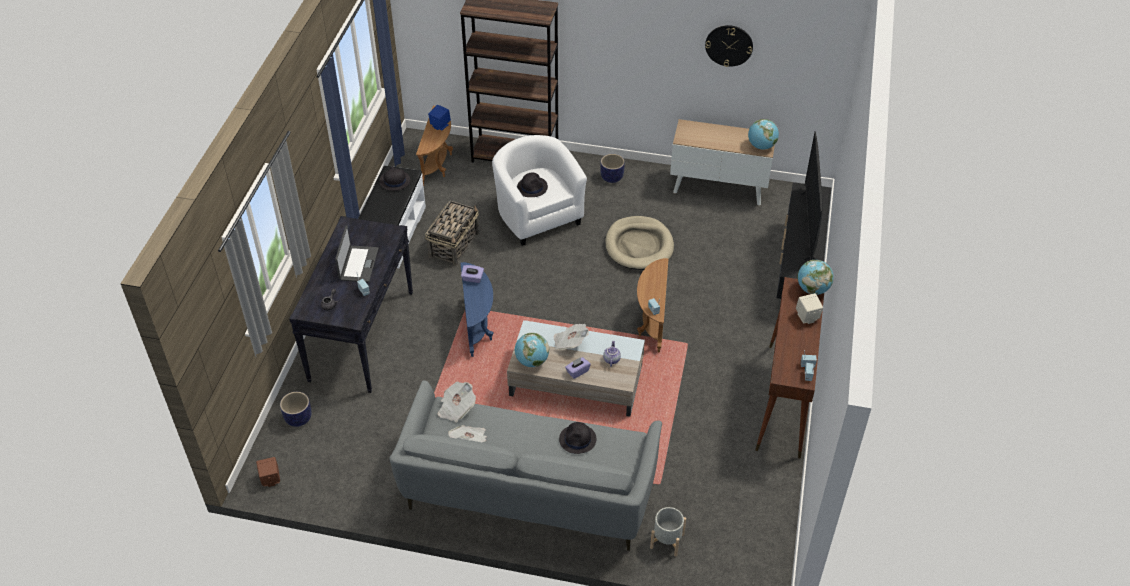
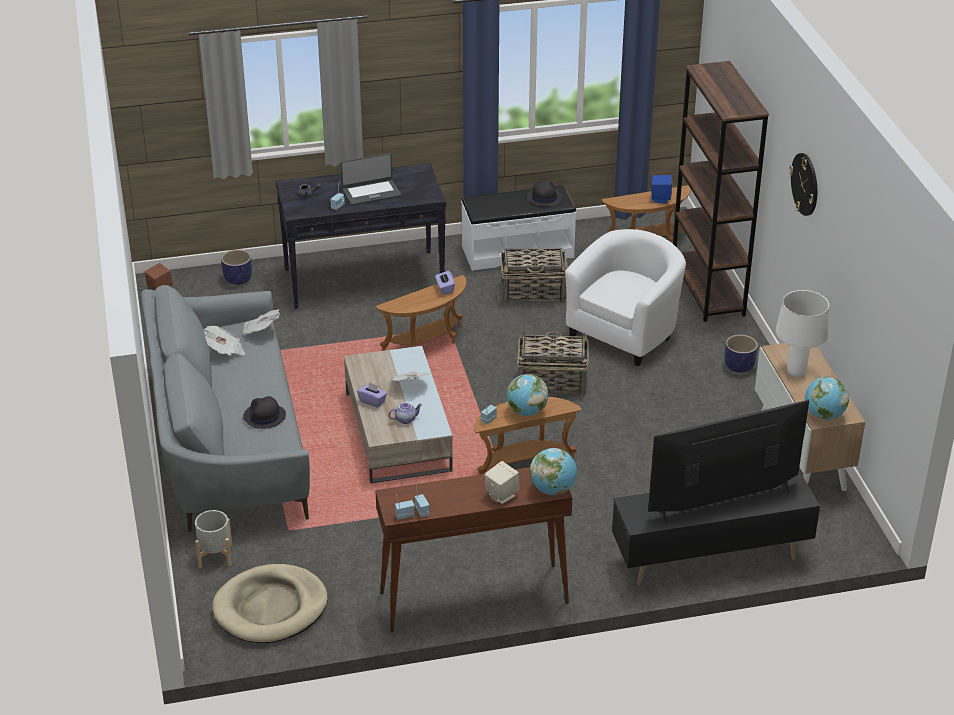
camera: 65 degrees right, 10 degrees down
(478, 326) = (427, 344): blue side table -> brown side table
(532, 187) = (617, 285): black hat -> none
(532, 361) = (366, 367): globe -> globe (526, 411)
(570, 275) = (551, 382): none -> basket
(639, 246) = (640, 418): beige dog bed -> beige dog bed (270, 608)
(711, 140) = (796, 373): none -> white table lamp
(729, 45) = (856, 264): wall clock -> wall clock (805, 184)

